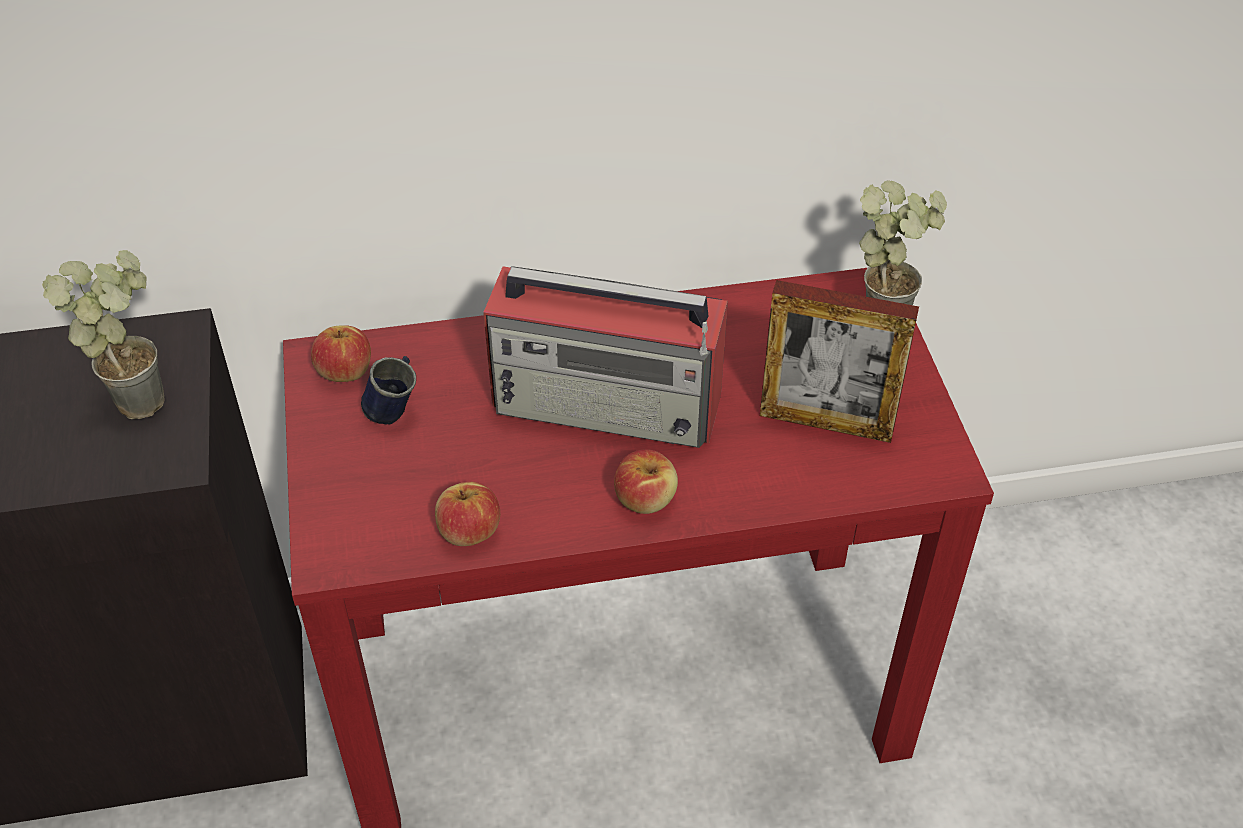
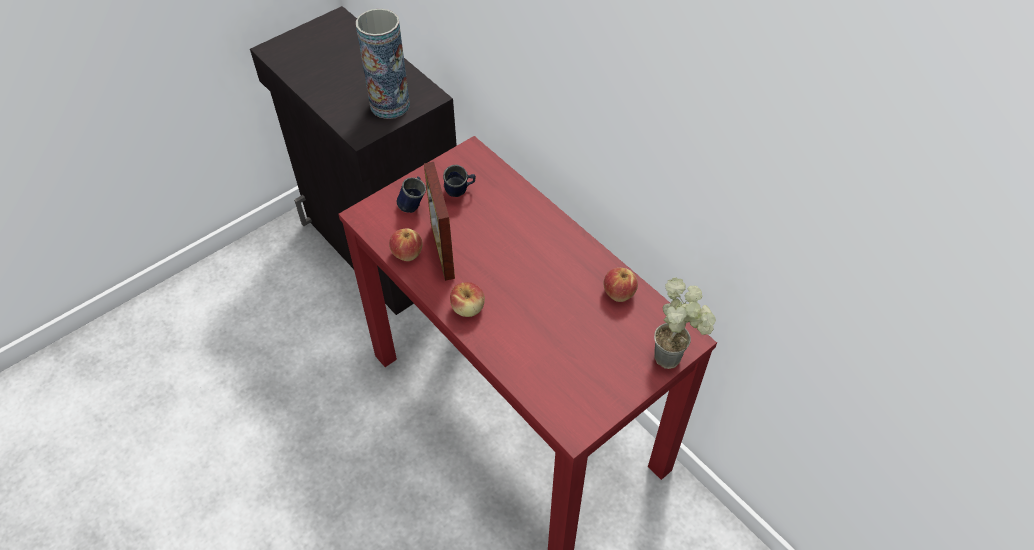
camera: 60 degrees right, 5 degrees up
(141, 393) = (390, 105): potted plant -> vase
(344, 371) = (470, 164): apple -> apple (618, 292)
(366, 478) = (414, 204): none -> blue mug
(610, 403) = (519, 267): radio -> none
(826, 422) = (570, 361): picture frame -> picture frame (442, 252)

